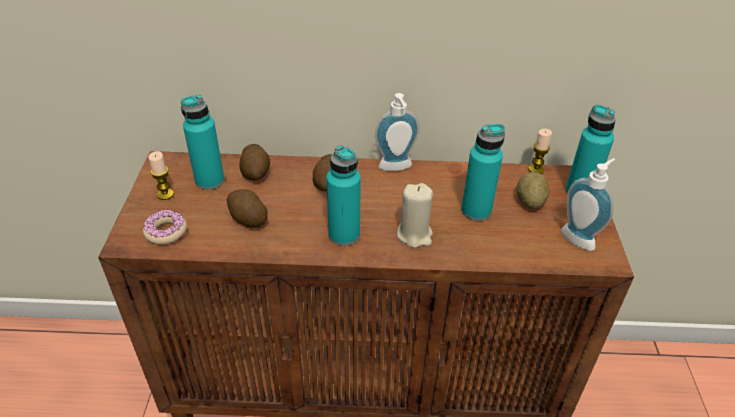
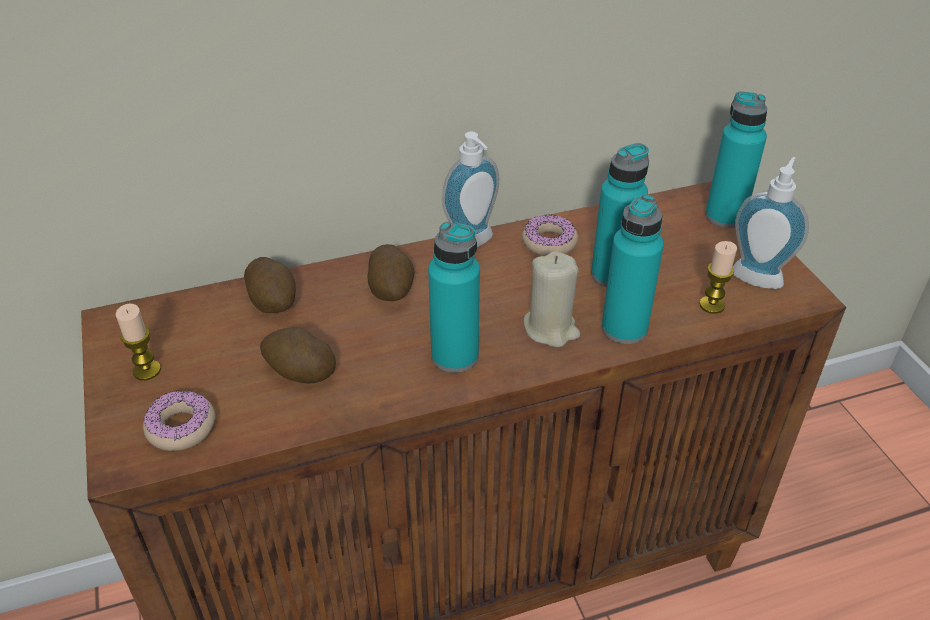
camera: 20 degrees left, 0 degrees up
(209, 181) = (207, 331): turquoise bottle -> turquoise bottle (624, 328)
(446, 179) = (549, 242): none -> donut
(530, 202) = (672, 244): potato -> none
(535, 169) = (656, 200): candle -> candle (711, 305)

